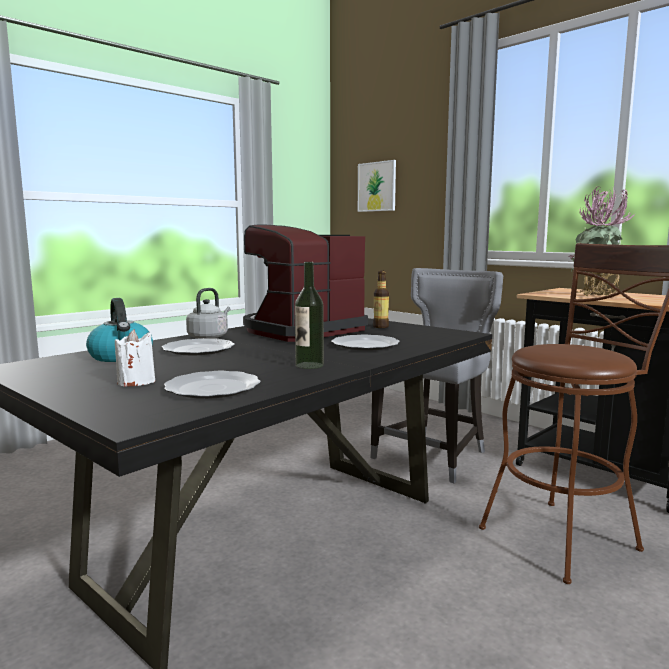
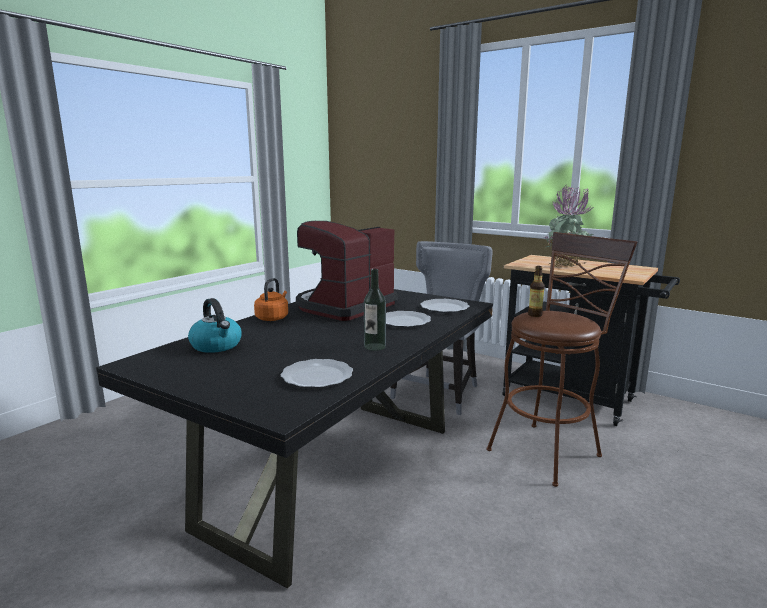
camera: 10 degrees left, 5 degrees up
(136, 382) = (252, 374): white candle -> none
(200, 349) = (276, 333): plate -> plate (445, 308)
(209, 337) = (273, 318): grey kettle -> orange kettle
(377, 186) = (373, 161): picture -> none
(381, 327) = (404, 299): bottle -> bottle (535, 315)

